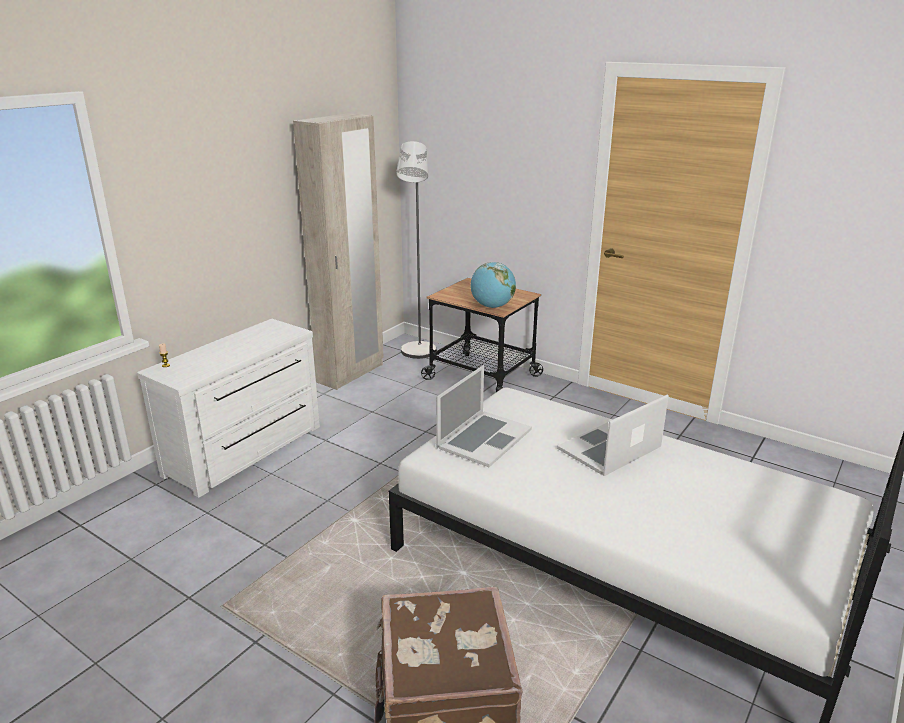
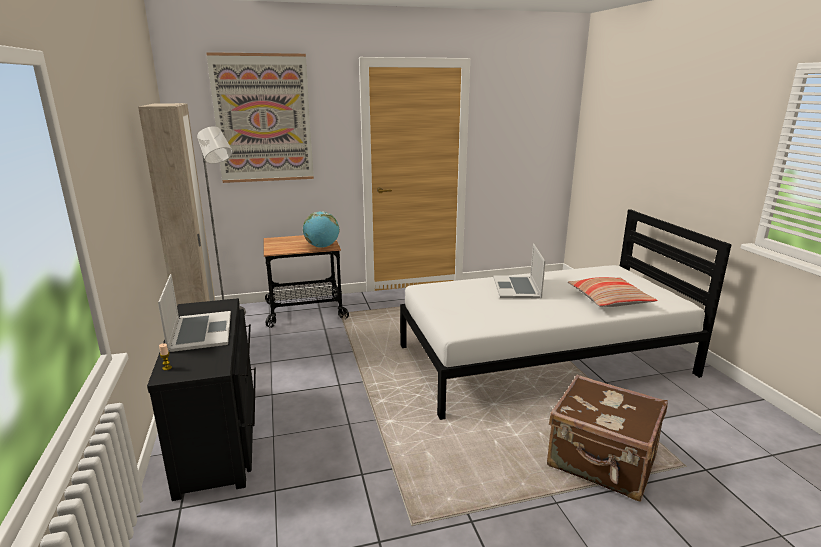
camera: 50 degrees left, 5 degrees down
(247, 451) = (221, 436): white dresser -> black dresser
(484, 438) = (461, 310): laptop -> laptop (200, 331)
(486, 136) = (263, 119): none -> picture
(690, 530) = (609, 300): none -> pillow

